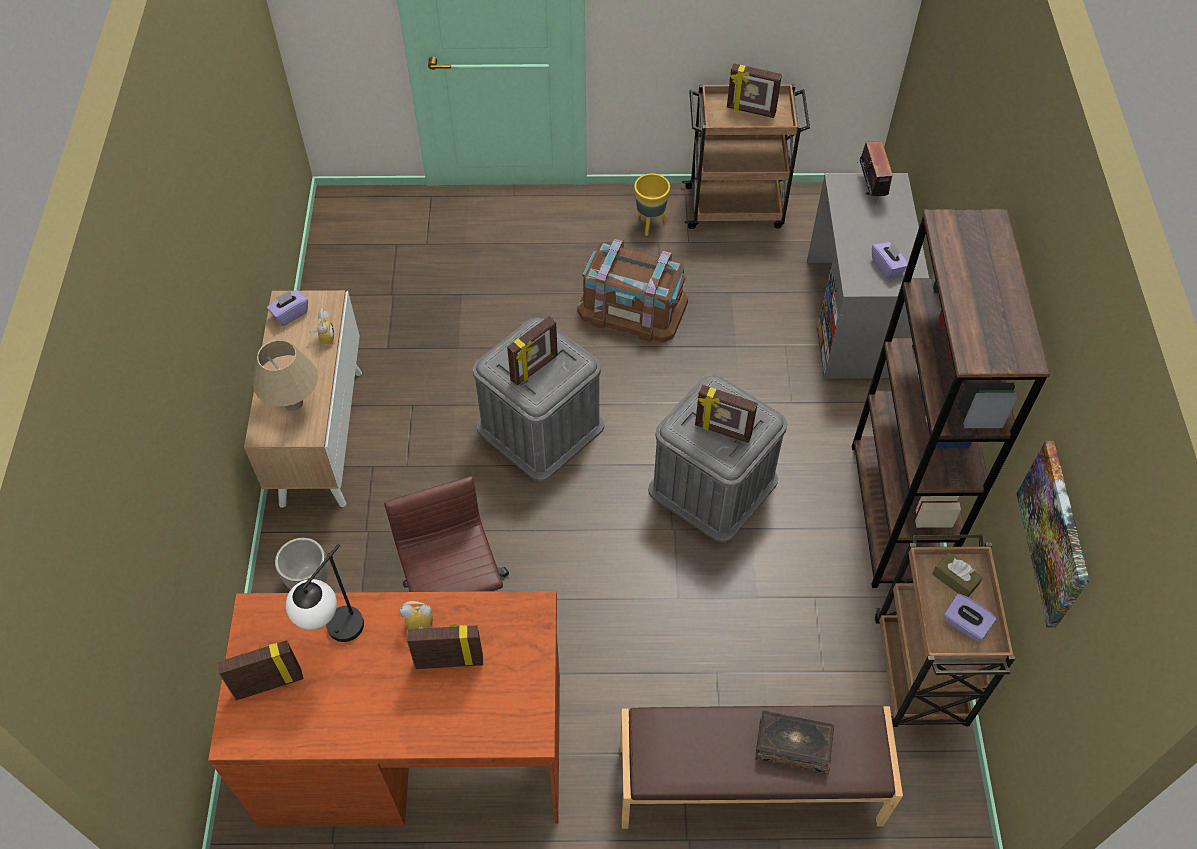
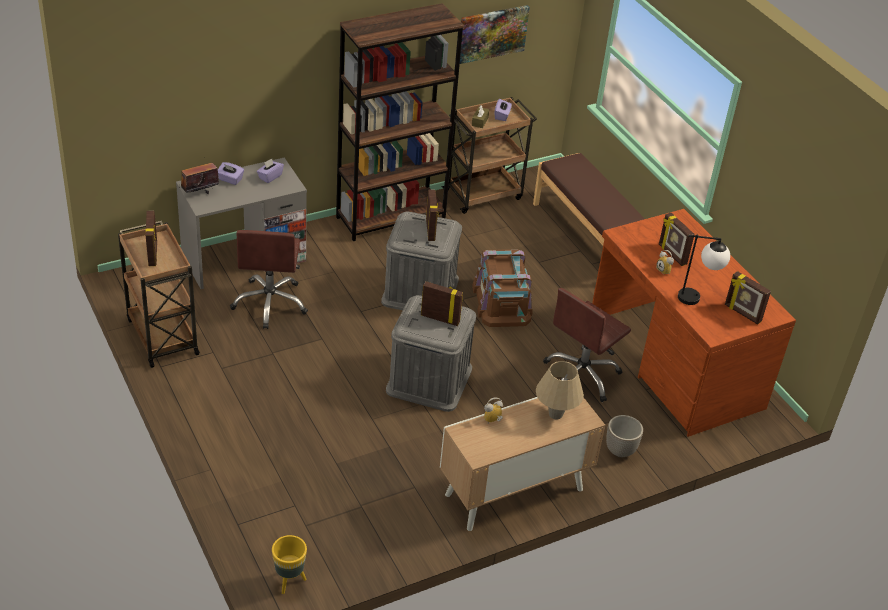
camera: 120 degrees left, 15 degrees down
(290, 314) = (486, 448): purple tissue box -> purple tissue box (230, 179)
(632, 307) = (295, 364): brown storage box -> brown storage box (502, 301)
(650, 223) = (203, 378): yellow planter -> yellow planter (289, 581)
(753, 317) = (270, 303): none -> brown office chair
(793, 745) = (586, 183): book -> none

